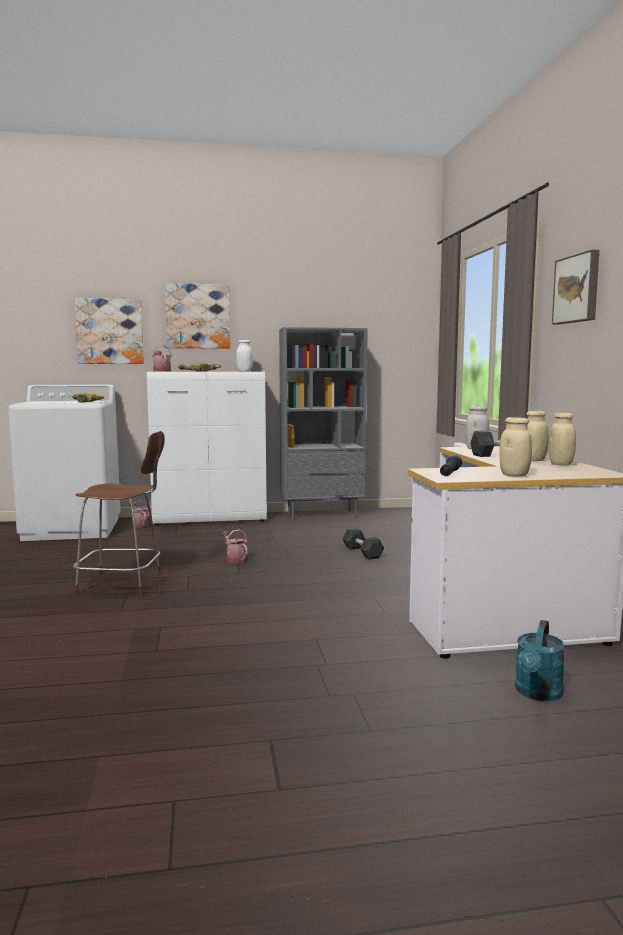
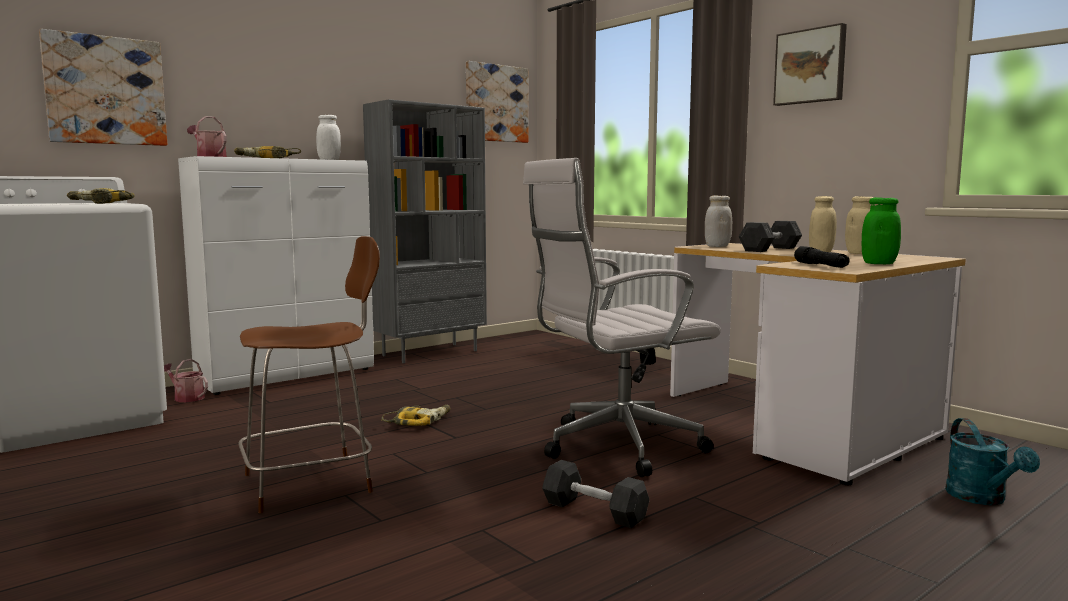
camera: 30 degrees left, 0 degrees up
(198, 316) = (248, 77): picture -> picture (496, 103)
(235, 559) = (418, 421): watering can -> power drill
(325, 598) = (615, 447): none -> white office chair
(362, 552) = (557, 389): grey dumbbell -> grey dumbbell (594, 511)
(514, 475) = (879, 263): beige jar -> green jar

